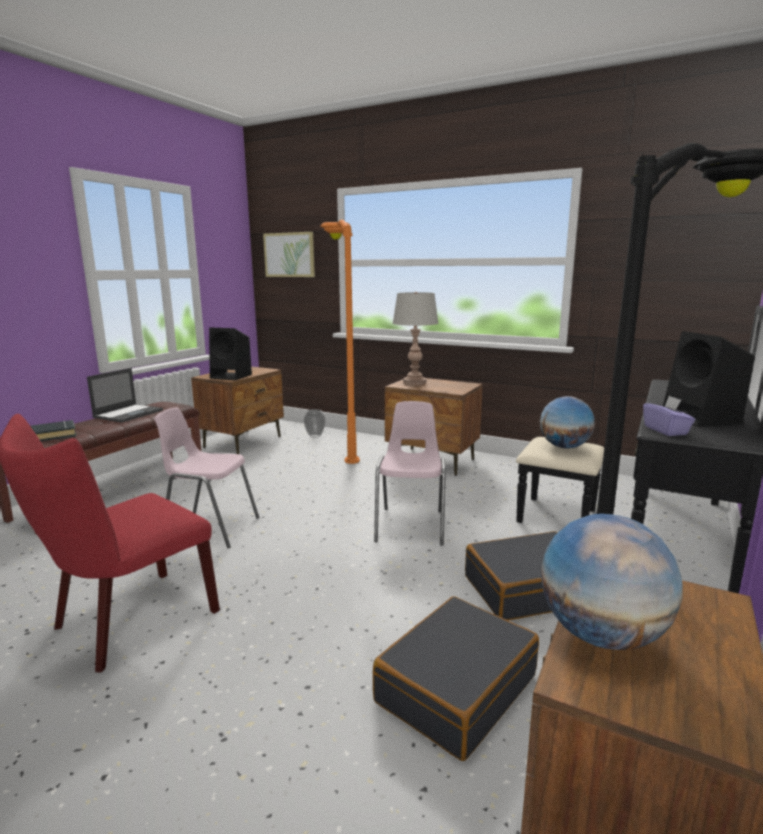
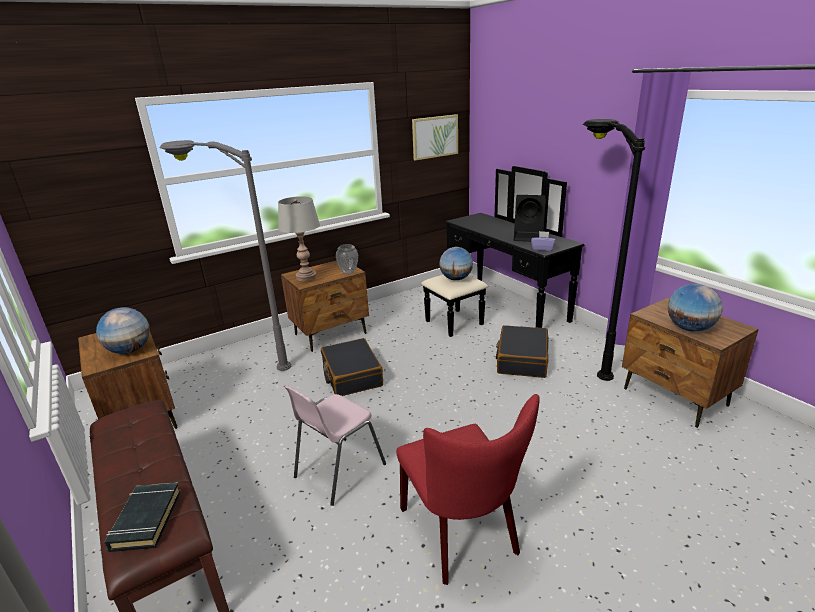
camera: 60 degrees left, 10 degrees up
(129, 413) = (127, 447): laptop -> none
(232, 376) = (130, 350): black speaker -> globe
(289, 255) = (73, 183): picture -> picture (435, 137)
(315, 436) = (195, 371): vase -> vase (349, 272)
(344, 446) = (244, 362): orange floor lamp -> grey floor lamp
(411, 525) = (422, 373): pink chair -> none
(455, 688) = (589, 408): black suitcase -> black suitcase (351, 375)

